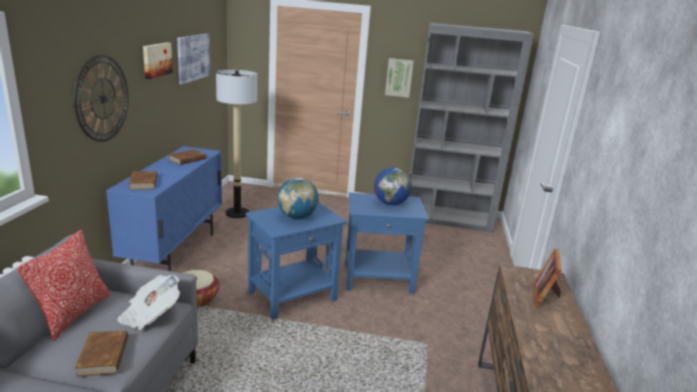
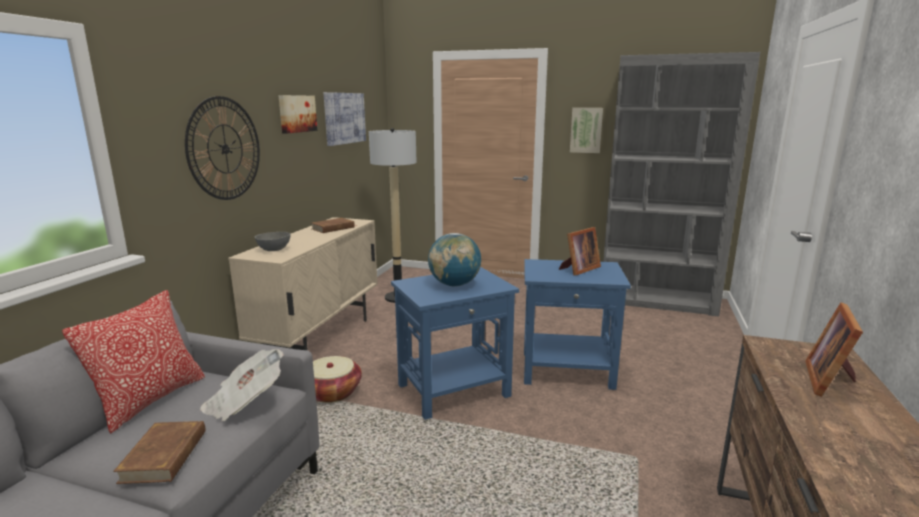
camera: 10 degrees right, 5 degrees down
(144, 183) = (274, 250): brown book -> grey bowl
(175, 252) = (320, 339): blue cabinet -> beige cabinet
(390, 203) = (578, 269): globe -> picture frame

